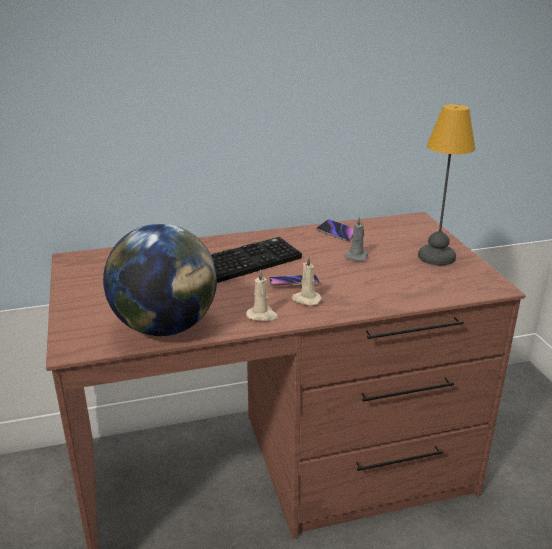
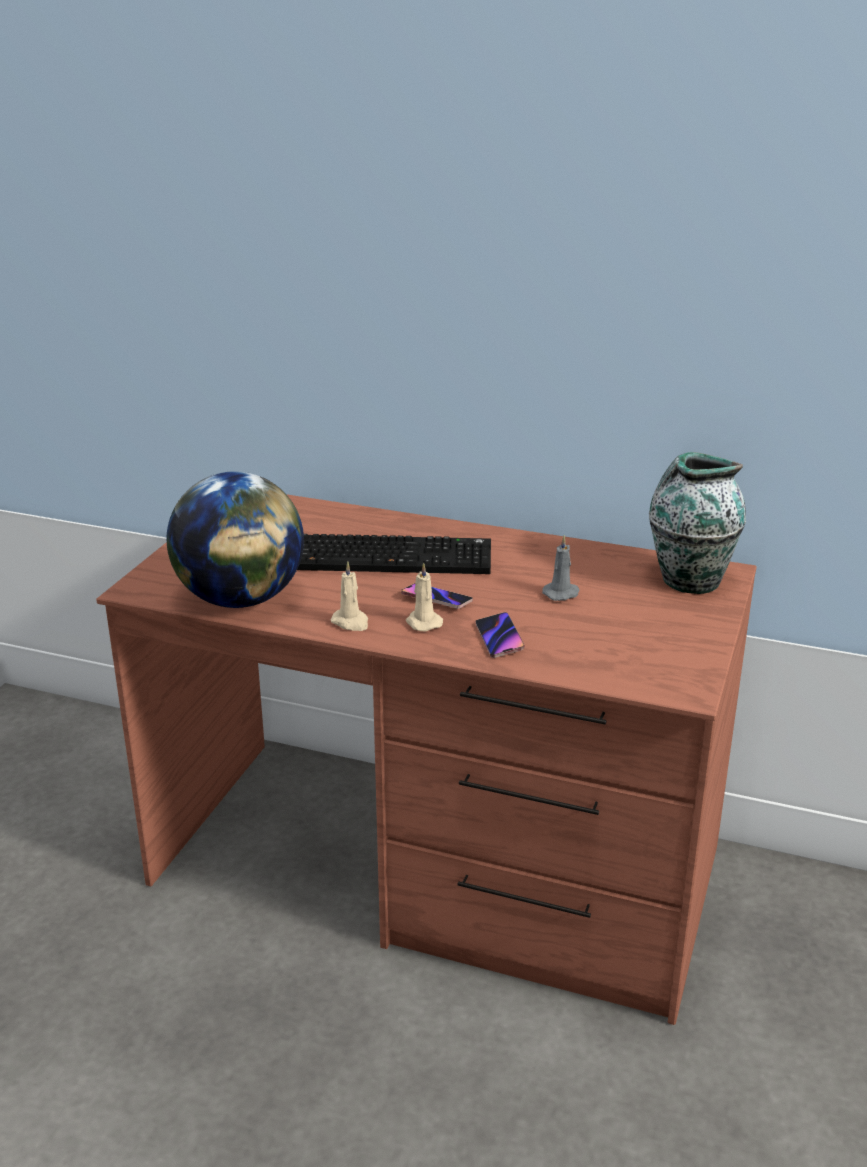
camera: 35 degrees right, 0 degrees up
(338, 232) = (584, 557): phone -> phone (499, 638)
(408, 229) = (689, 581): none -> vase
(435, 257) = (666, 628): table lamp -> none

